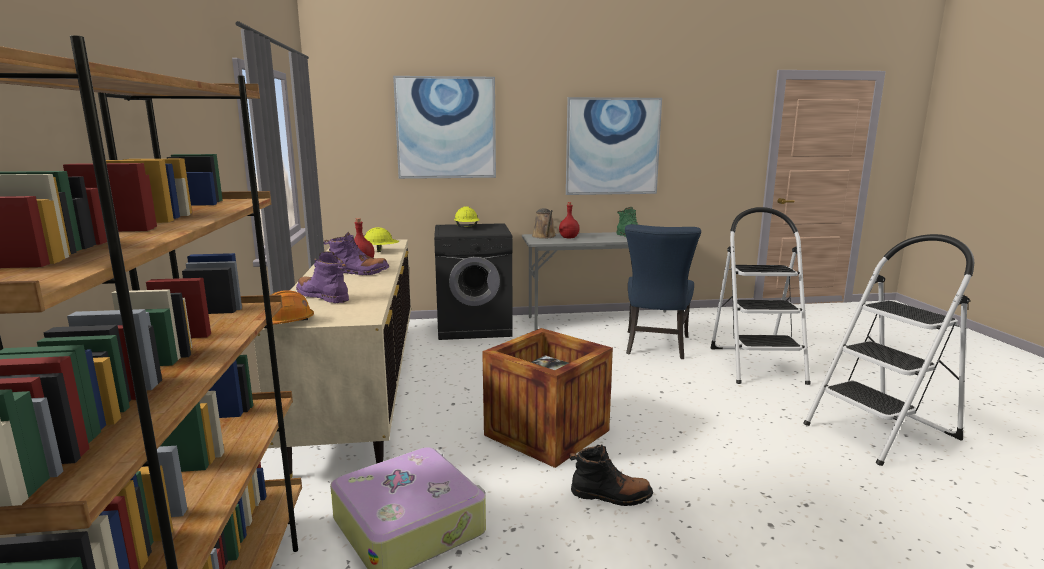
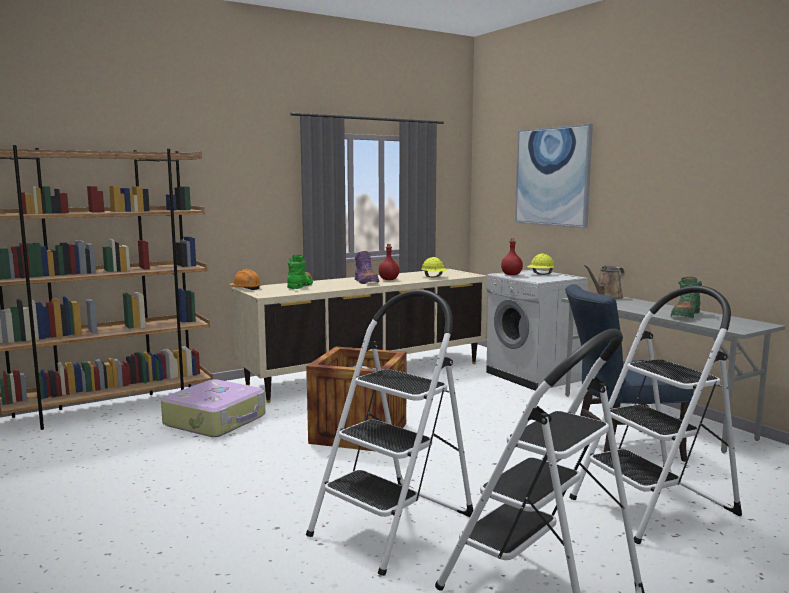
camera: 65 degrees right, 5 degrees down
(323, 297) = (300, 286): purple boot -> green boot
(474, 328) = (532, 377): black washing machine -> white washing machine
(568, 238) = (620, 302): red bottle -> red bottle (511, 274)
(610, 495) = (282, 465): black boot -> none
(612, 146) = (707, 199): picture -> none
(772, 459) = (397, 525): none -> step ladder

